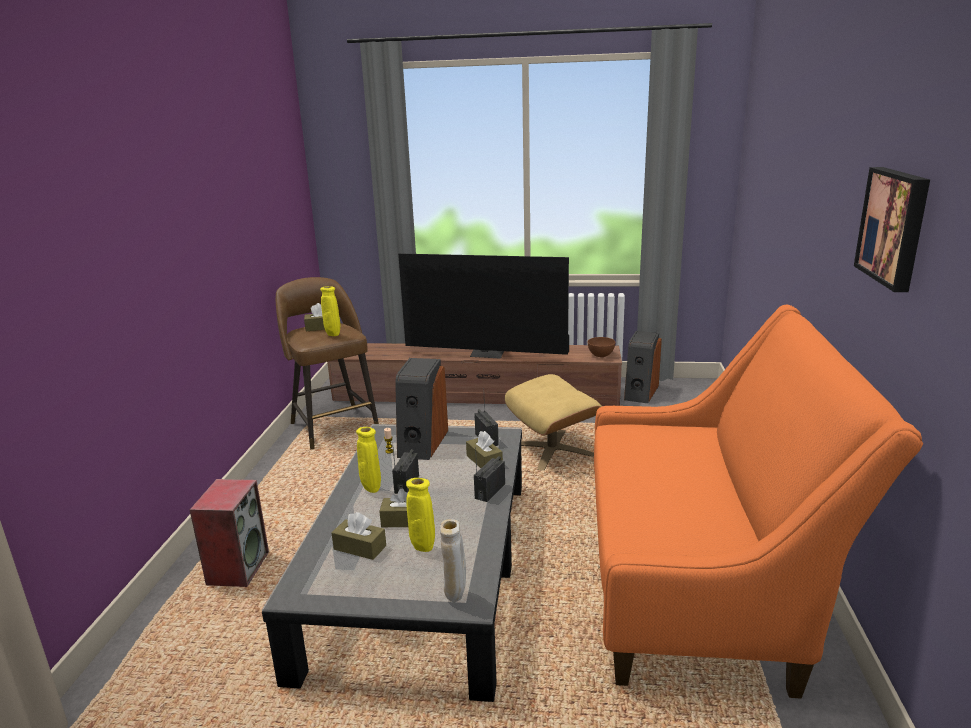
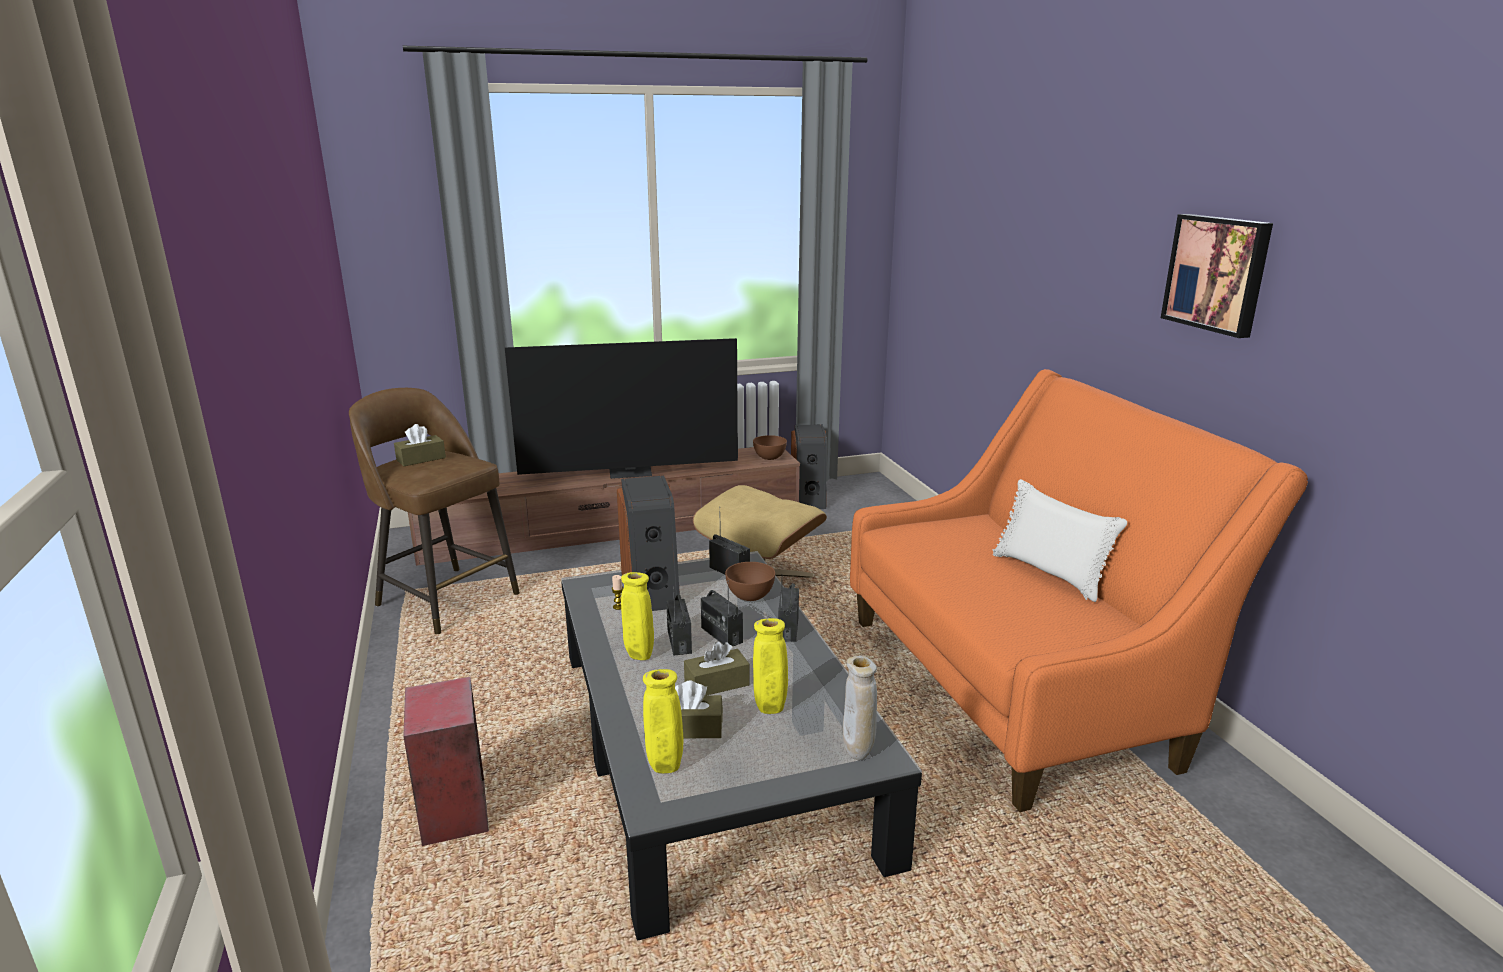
camera: 25 degrees left, 0 degrees up
(333, 335) = (451, 467): yellow vase -> yellow vase (665, 769)
(439, 486) = (721, 635): none -> radio
(484, 461) = (749, 596): brown tissue box -> brown bowl
(721, 489) = (1050, 574): none -> white pillow

